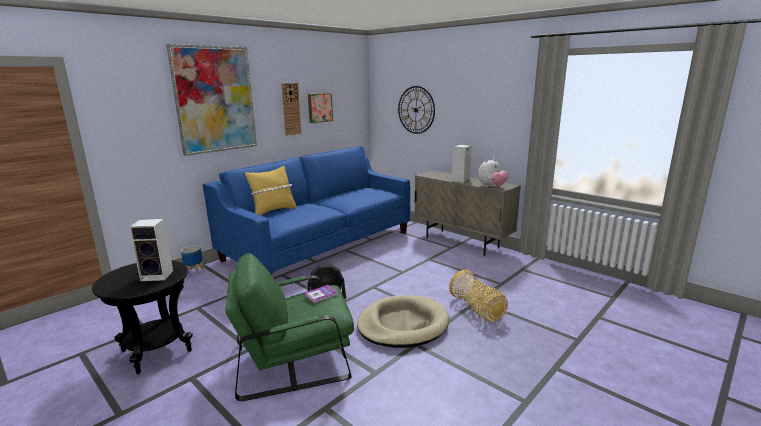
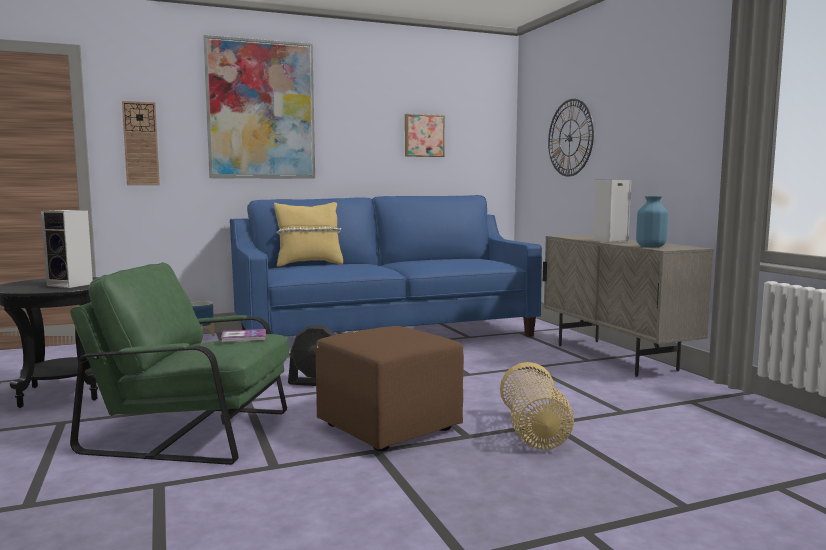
camera: 25 degrees right, 10 degrees down
(291, 109) = (375, 133): wall clock -> wall clock (141, 143)
(403, 325) = (387, 427): beige dog bed -> brown ottoman
(491, 187) = (651, 246): plush toy -> blue vase

